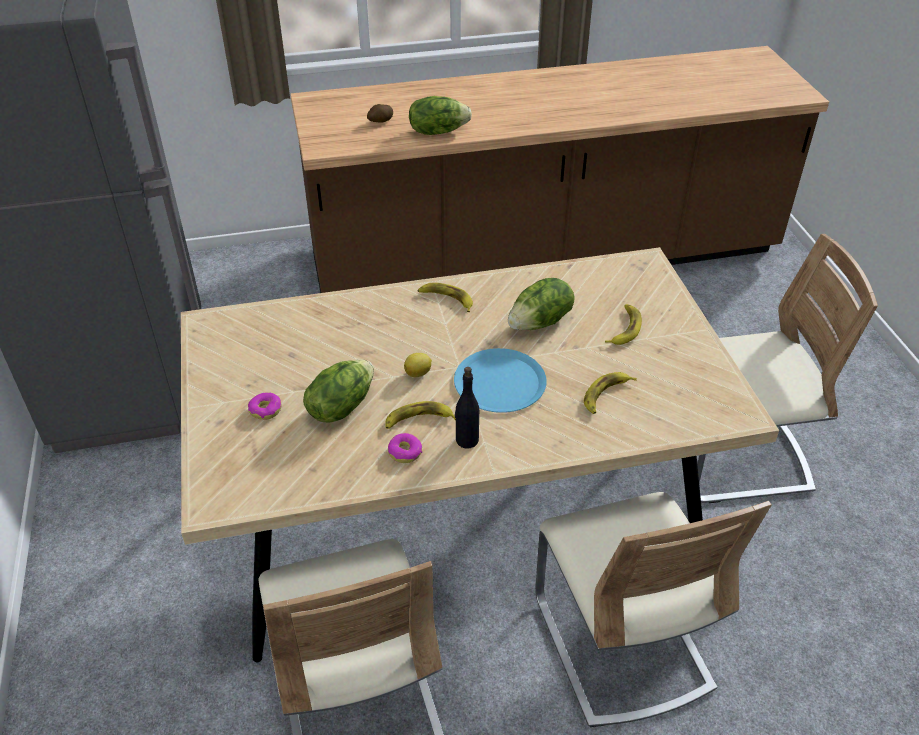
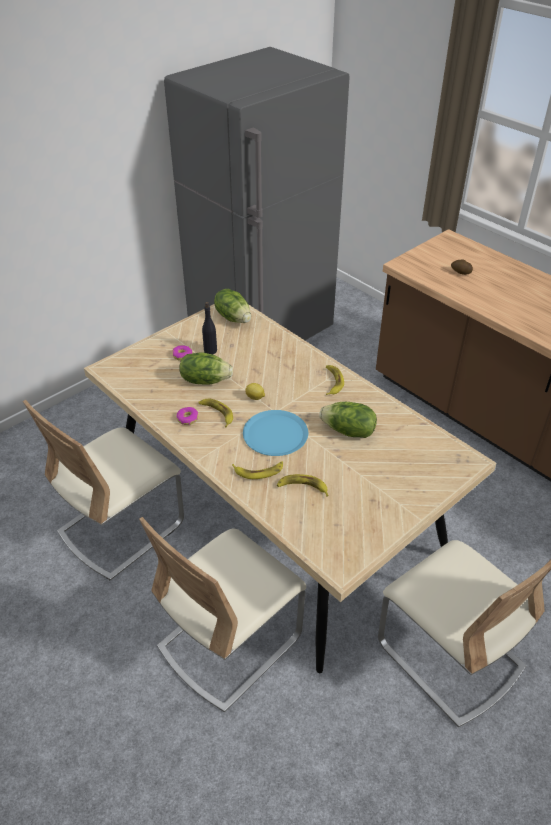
camera: 60 degrees right, 0 degrees up
(437, 131) = (479, 298): lettuce -> lettuce (234, 317)
(466, 440) = (214, 439): black bottle -> black bottle (210, 350)
(624, 328) = (380, 474): banana -> banana (259, 471)

